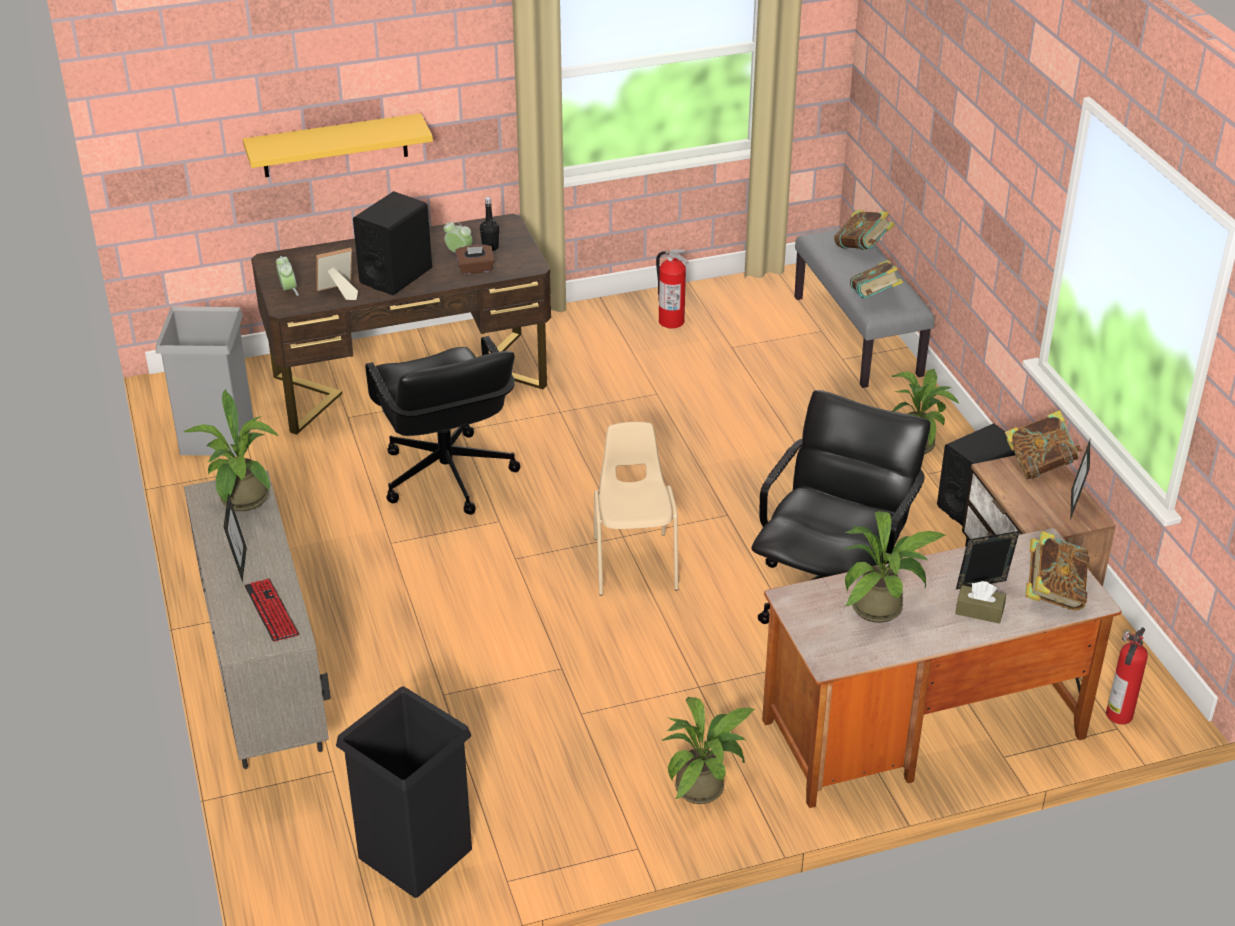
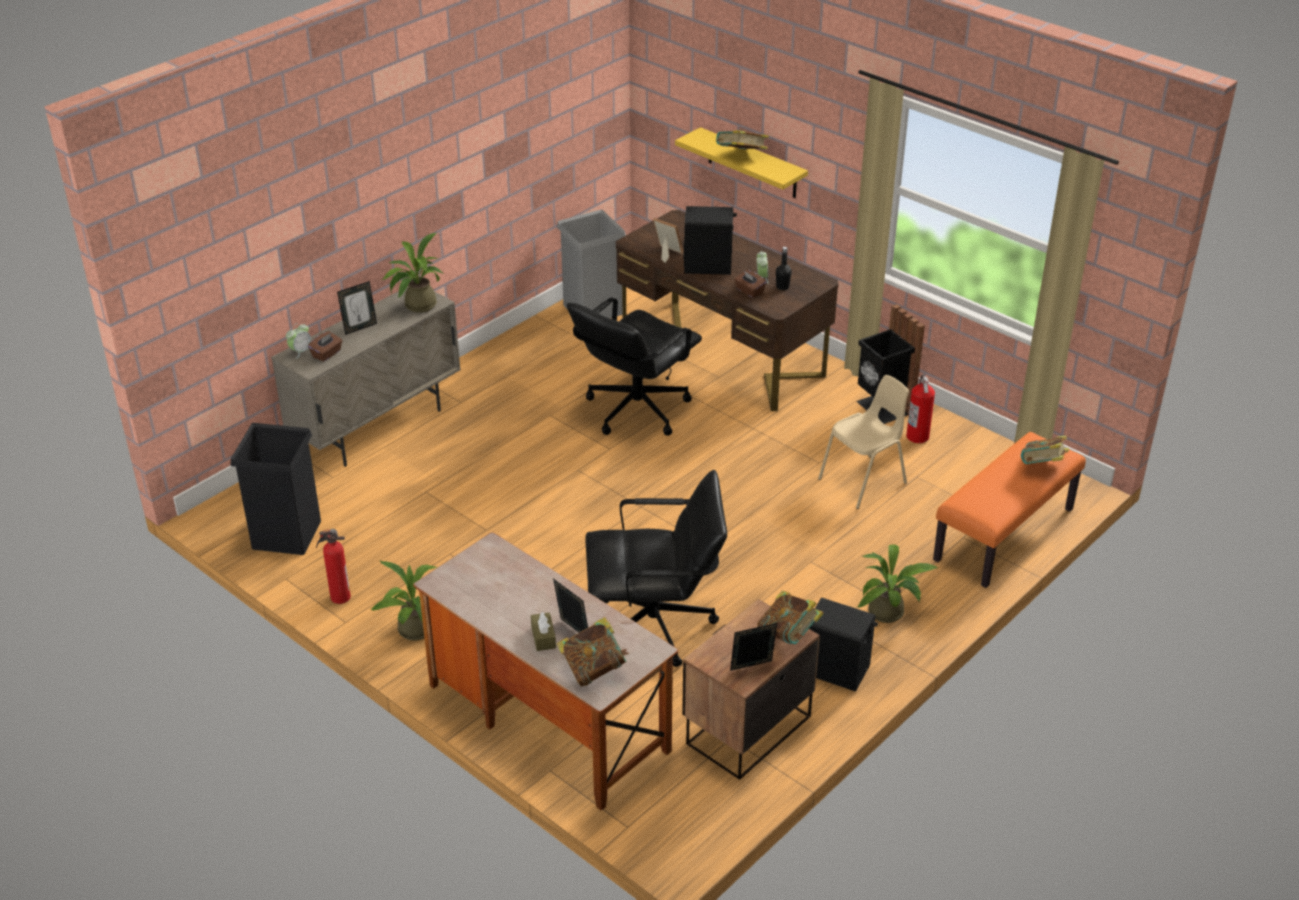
camera: 60 degrees right, 0 degrees up
(271, 611) = (327, 354): keyboard -> brown tissue box
(288, 290) = (650, 236): alarm clock -> alarm clock (300, 351)
(606, 322) = (883, 408): none -> black trash can
(634, 563) = (616, 522): beige chair -> beige chair (864, 481)
(858, 336) = (1004, 535): grey bench -> orange bench
(874, 299) = (973, 495): book -> book (741, 156)
(883, 608) = (513, 590): potted plant -> none
(1118, 716) = (642, 824): fire extinguisher -> fire extinguisher (339, 597)

